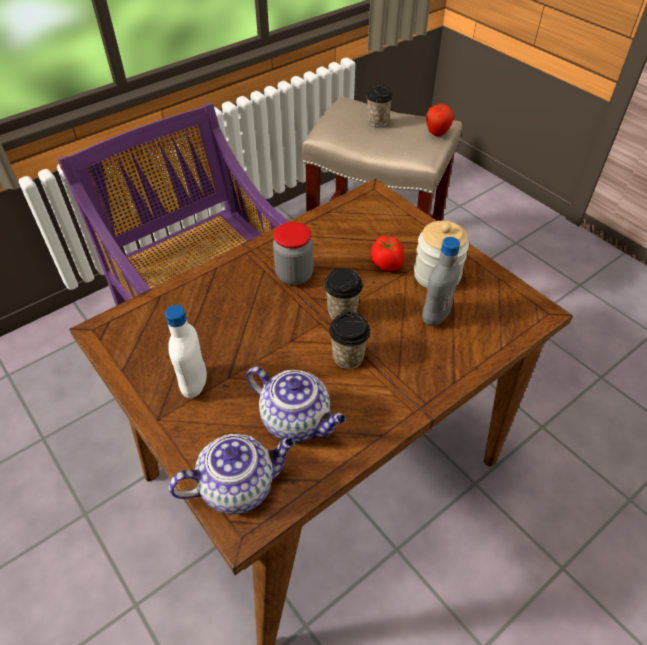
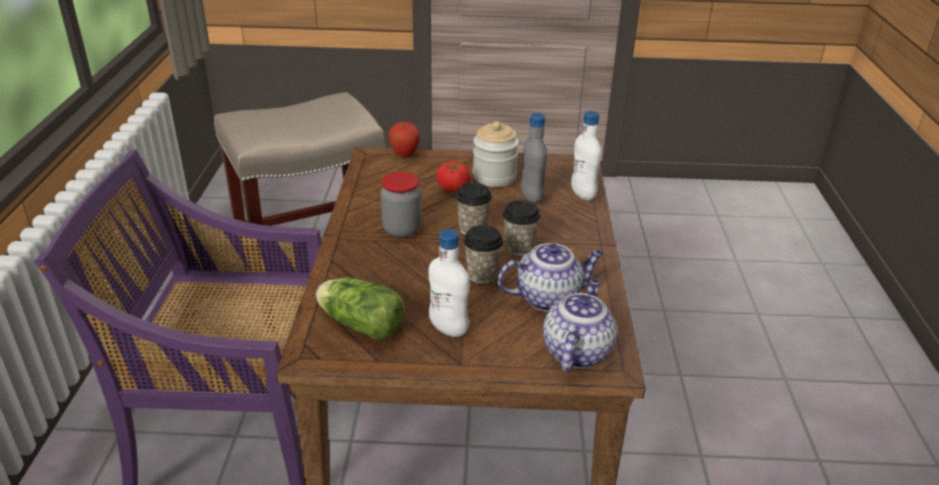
camera: 50 degrees left, 15 degrees down
(155, 332) = (359, 324): none -> lettuce
(377, 122) = (285, 116): cup -> cup (482, 275)
(437, 134) = (349, 103): apple -> apple (404, 155)
(486, 346) = (583, 194): none -> white bottle

